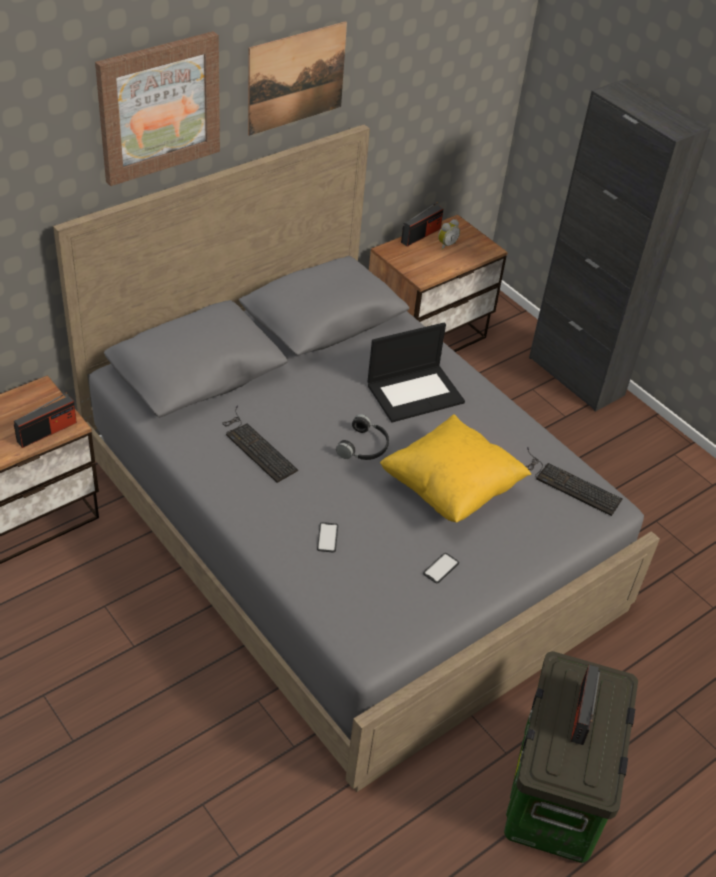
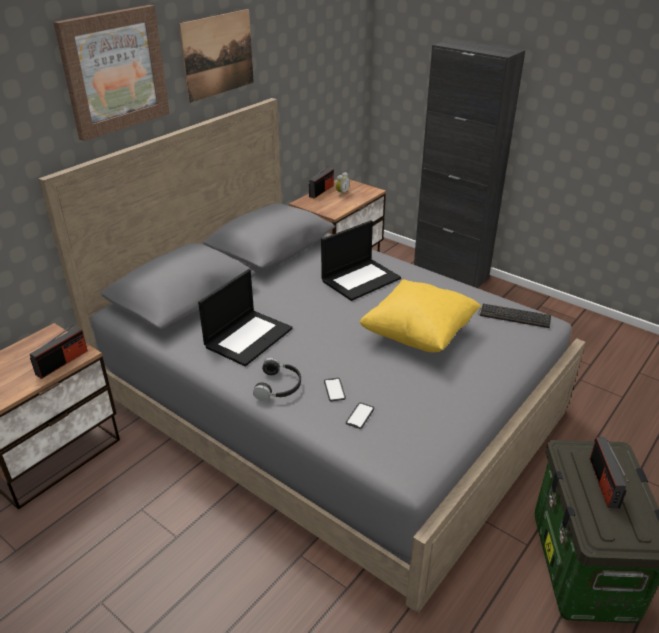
camera: 10 degrees left, 10 degrees down
(256, 446) = (248, 337): keyboard -> laptop
(365, 447) = (337, 320): black headphones -> black headphones (279, 386)
(441, 568) = (439, 392): phone -> phone (360, 416)

